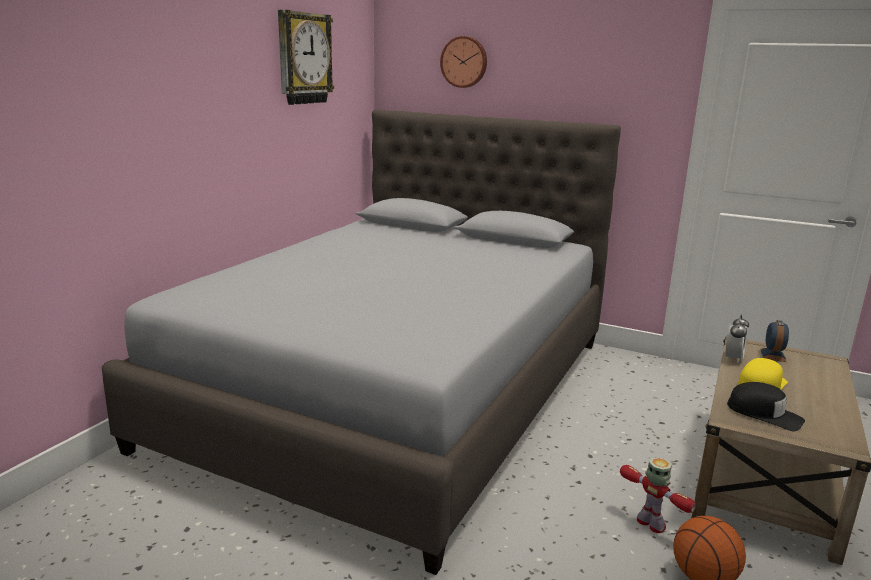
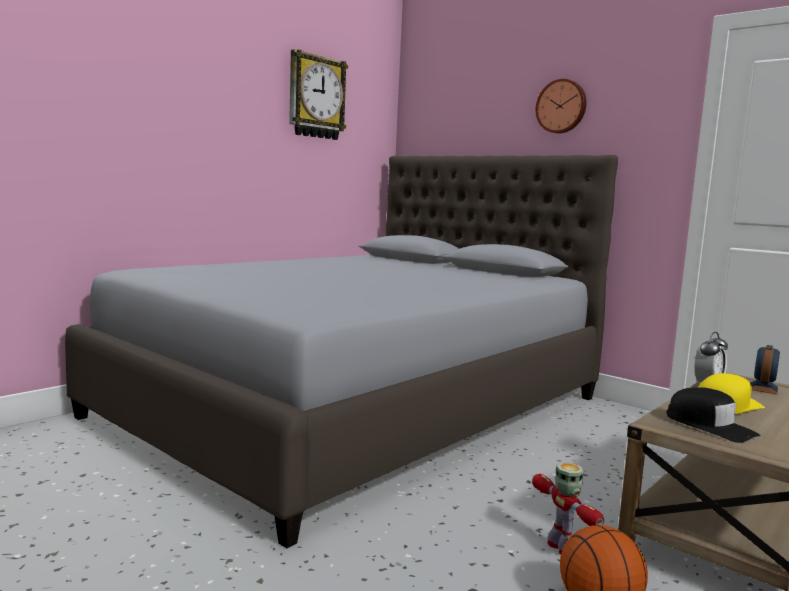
camera: 15 degrees right, 10 degrees down
(464, 62) = (473, 107): wall clock -> wall clock (561, 106)

